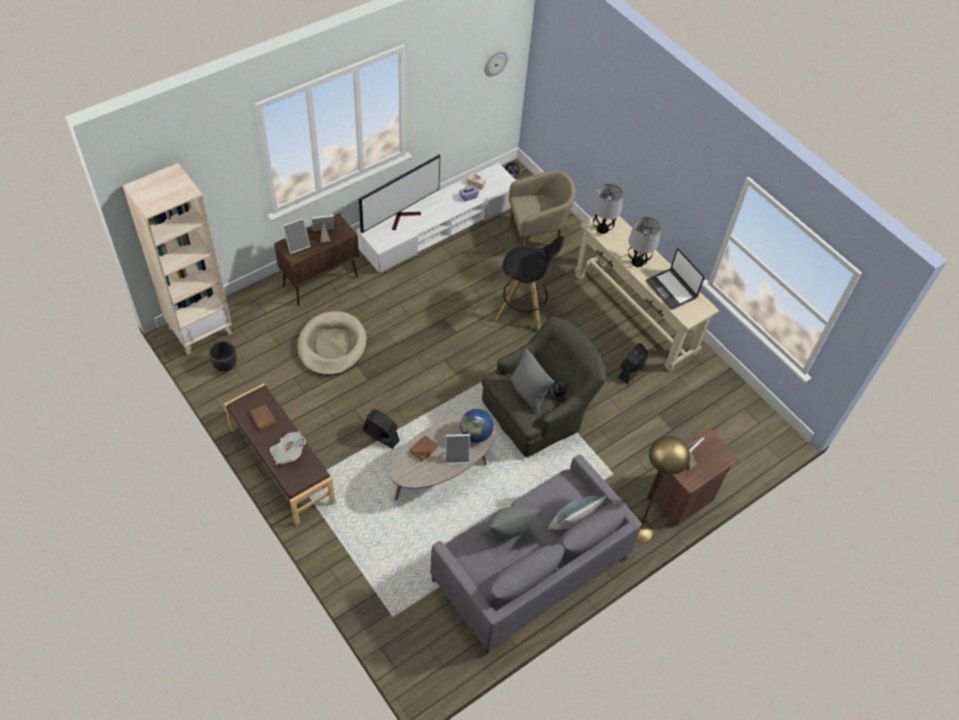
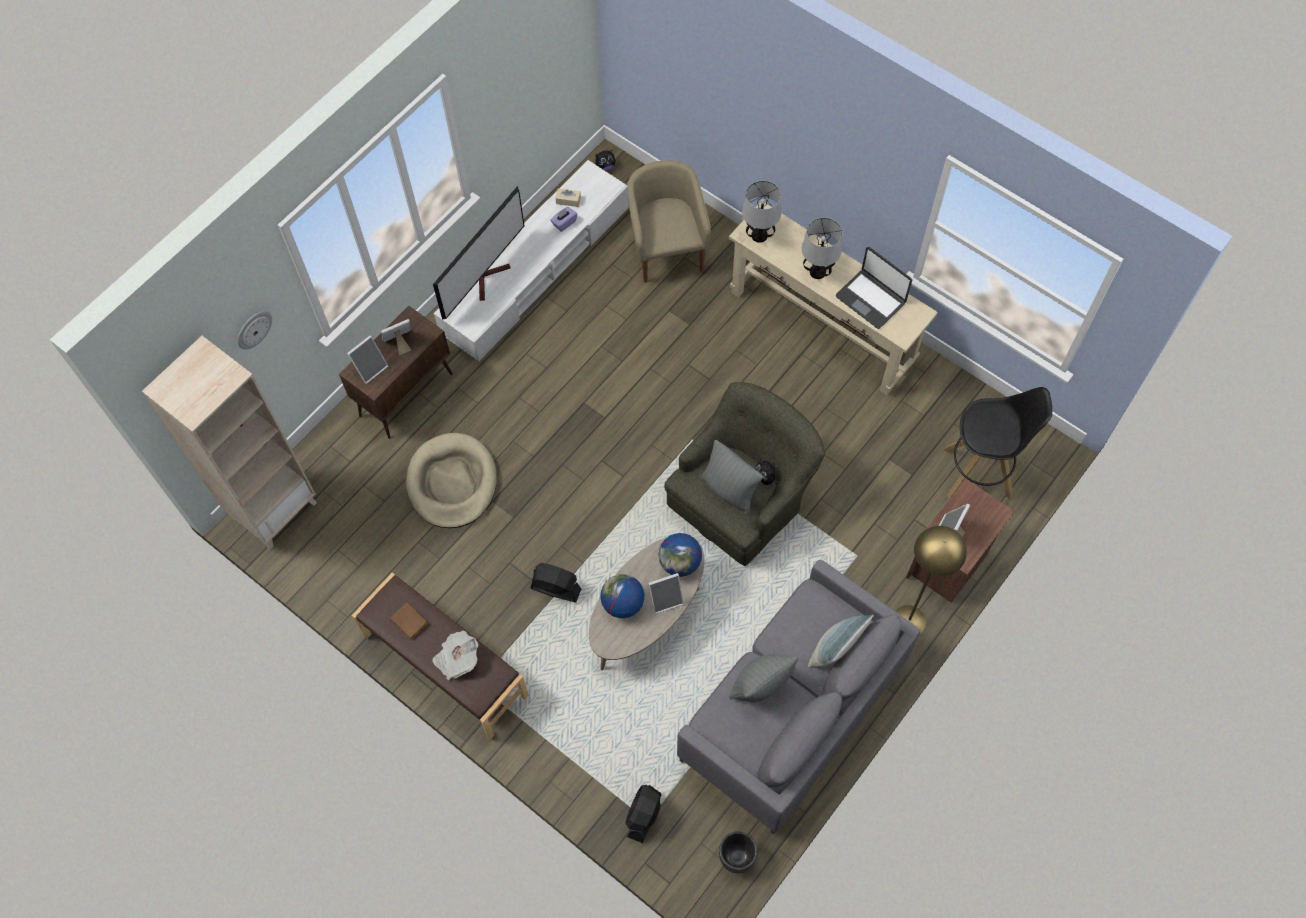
camera: 10 degrees left, 10 degrees up
(225, 366) = (325, 550): black planter -> black planter (737, 858)
(423, 450) = (622, 603): brown book -> globe
(495, 63) = (559, 43): wall clock -> wall clock (253, 329)
(523, 311) = (681, 363): black stool -> black stool (979, 473)
(536, 238) = (666, 251): beige armchair -> beige armchair turned 75 degrees counterclockwise
(631, 370) = (840, 407): black fan -> black fan (644, 815)

